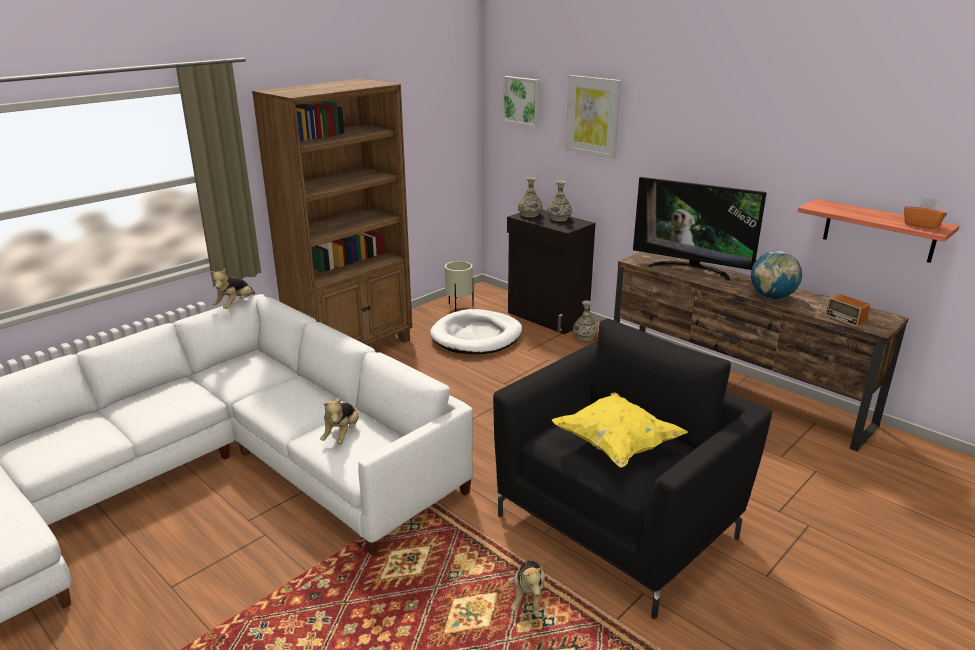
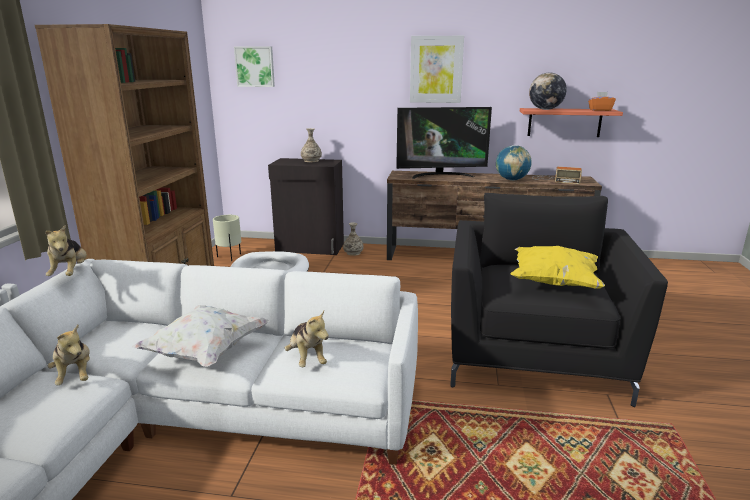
camera: 35 degrees left, 5 degrees down
(284, 402) = (206, 352): none -> white pillow
(528, 597) = (550, 434): plush toy -> plush toy (75, 375)
(530, 215) = (284, 161): vase -> none
(593, 116) = (329, 72): picture -> picture (436, 69)
(839, 209) = (545, 109): none -> globe

